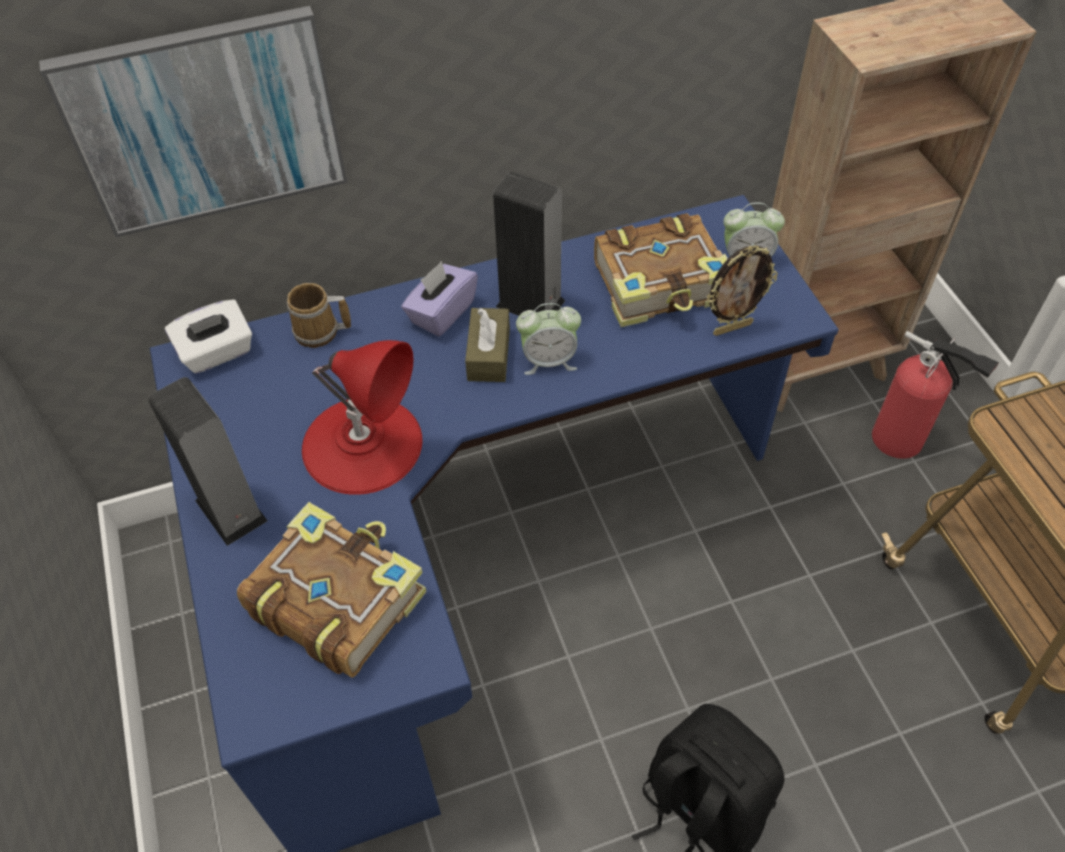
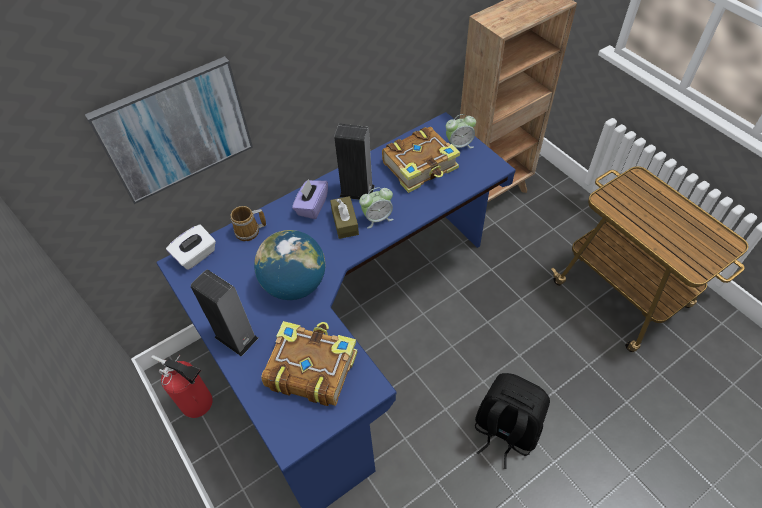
camera: 15 degrees left, 0 degrees up
(362, 443) = (295, 284): red table lamp -> globe
(732, 328) = (464, 180): picture frame -> none
(902, 441) = (545, 220): fire extinguisher -> fire extinguisher (199, 404)

